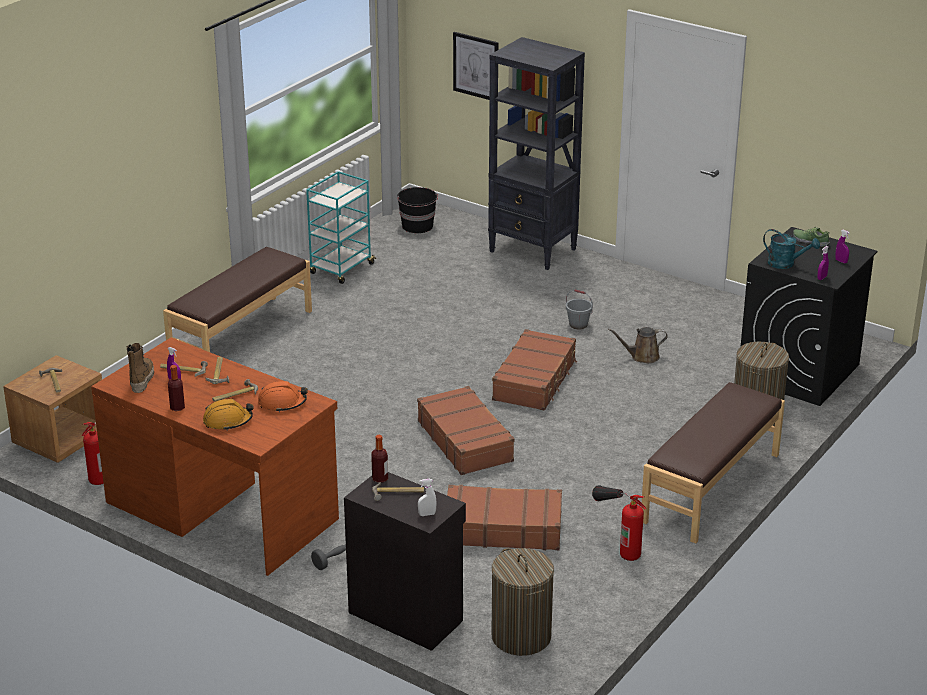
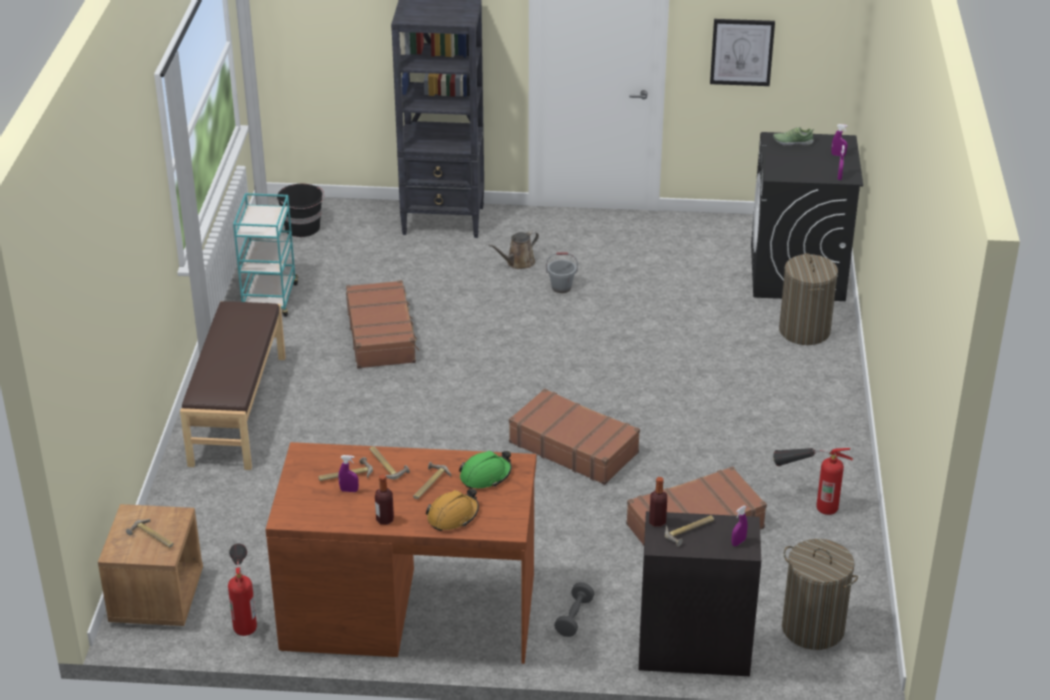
camera: 30 degrees left, 5 degrees up
(141, 380) = (313, 502): boot -> none
(282, 403) = (485, 476): orange hard hat -> green hard hat
(427, 514) = (738, 542): white spray bottle -> purple spray bottle
(476, 66) = (339, 37): picture -> picture (742, 52)
(535, 380) = (577, 360): brown suitcase -> brown suitcase (382, 335)
(642, 357) = (650, 302): brown watering can -> brown watering can (518, 263)
(712, 488) = (833, 415): brown bench -> none
(786, 264) = (796, 172): turquoise watering can -> none

